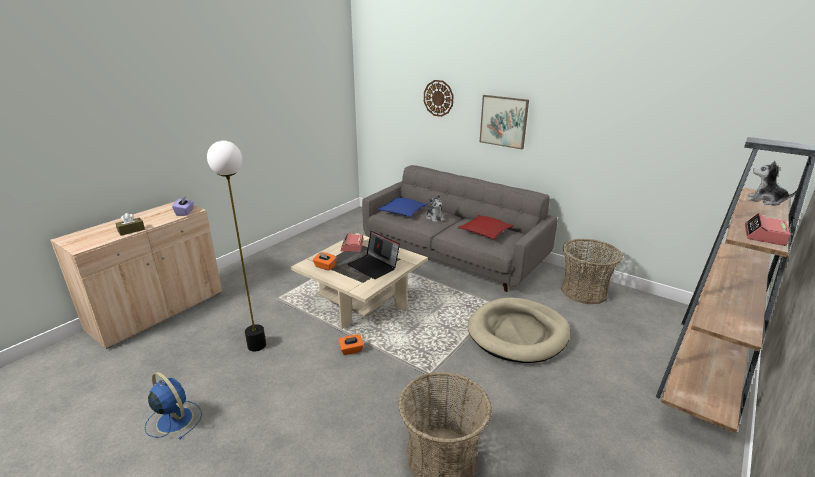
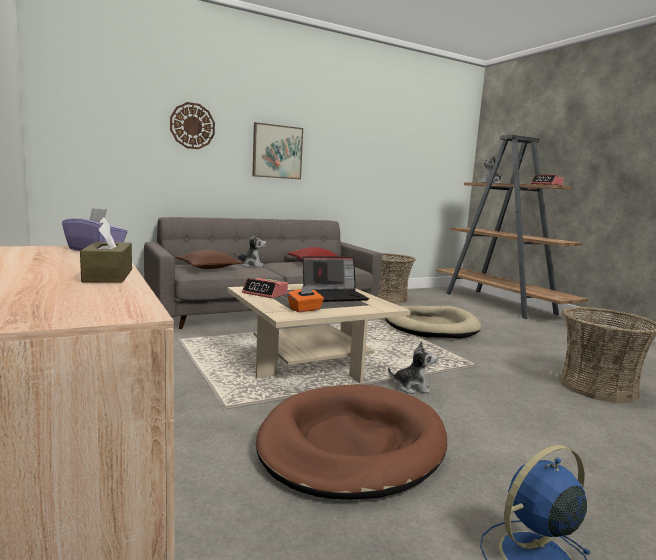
camera: 65 degrees left, 15 degrees down
(256, 345) = (351, 445): floor lamp -> brown dog bed
(351, 350) = (412, 388): orange tissue box -> plush toy
(402, 212) = (208, 268): blue pillow -> brown pillow

